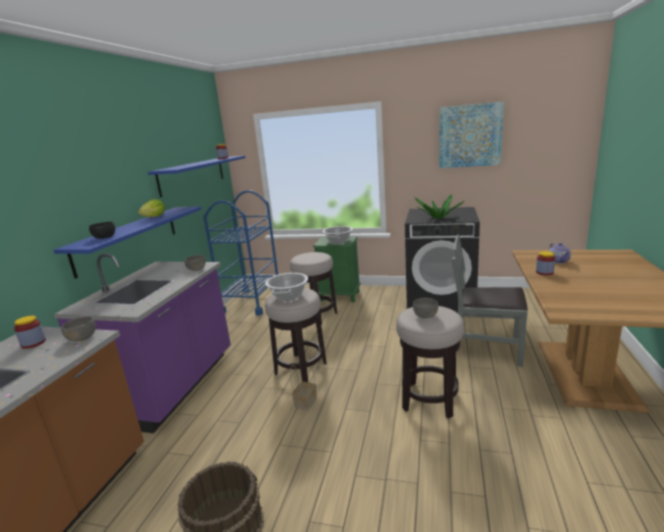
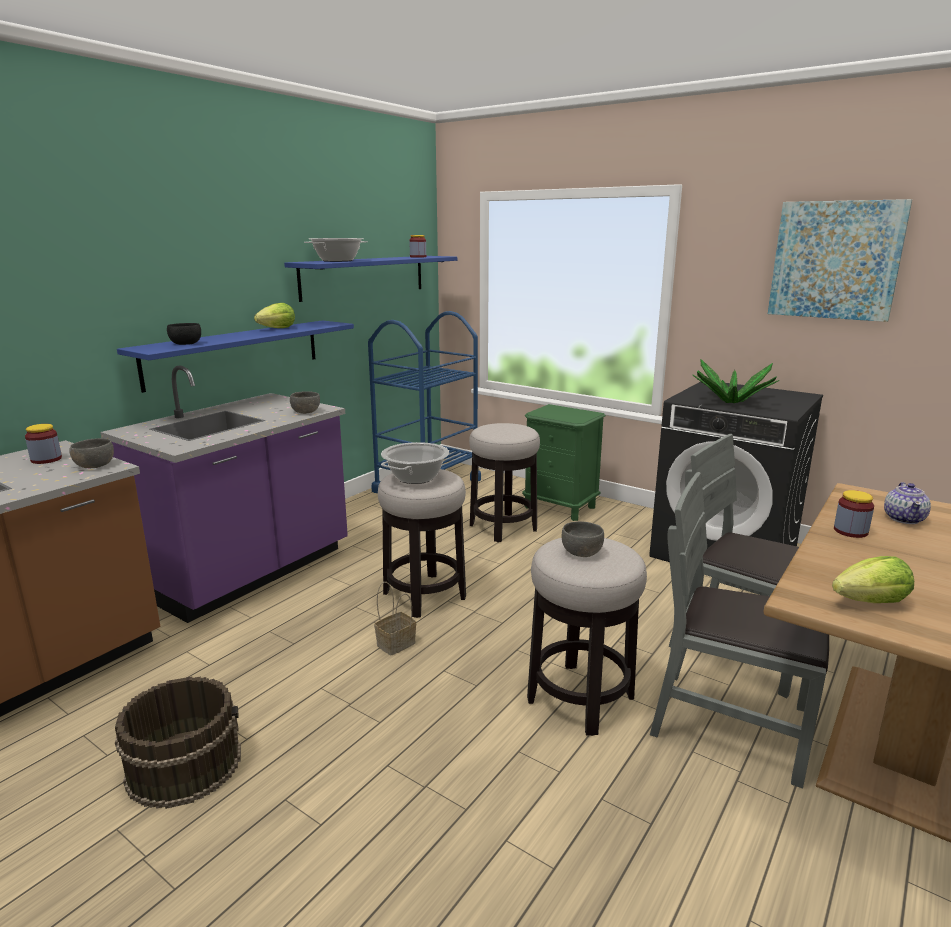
camera: 20 degrees right, 0 degrees up
(338, 241) = (568, 415): cooking pot -> cooking pot (337, 261)
(508, 387) = (731, 723): none -> grey chair
(589, 304) = (871, 602): none -> lettuce

